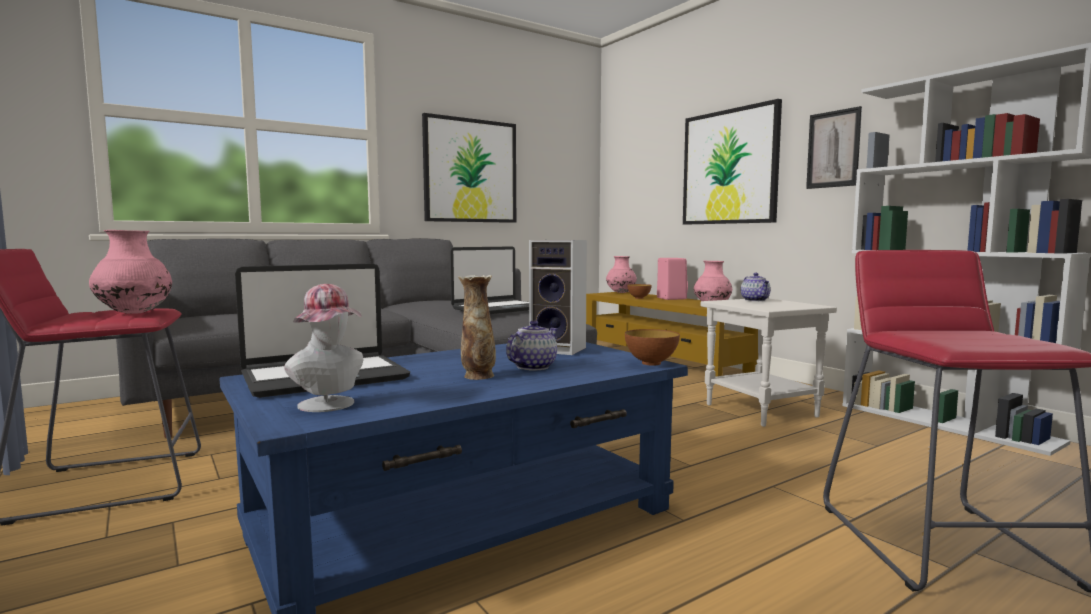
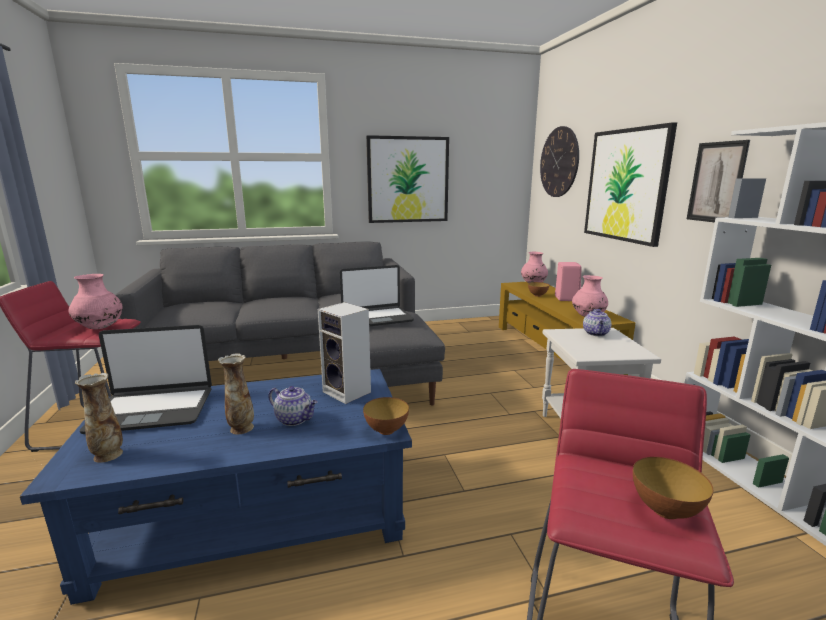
camera: 20 degrees right, 10 degrees up
(330, 405) = (108, 455): hat -> vase
(533, 367) = (295, 419): teapot -> teapot turned 60 degrees clockwise
(638, 156) = (559, 162): none -> wall clock
(1005, 338) = (665, 510): none -> bowl

